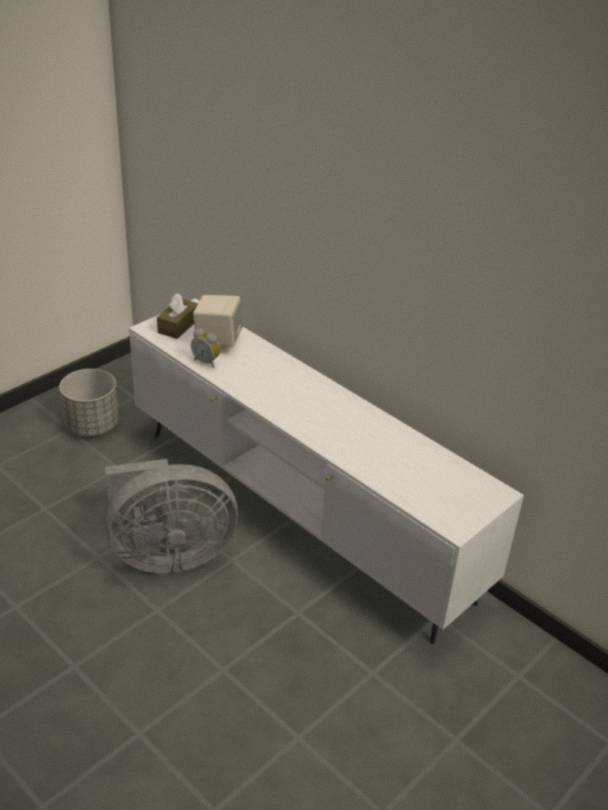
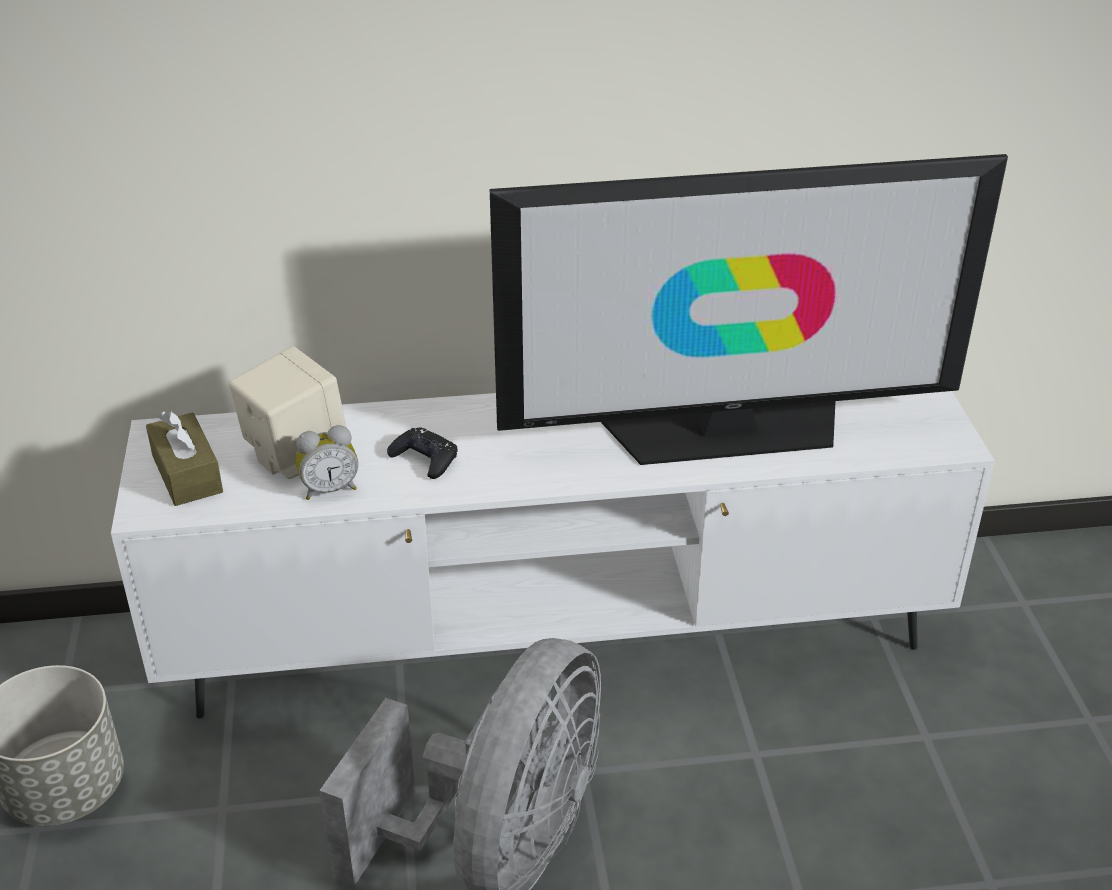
camera: 50 degrees left, 0 degrees up
(252, 375) = (424, 459): none -> black game controller
(373, 449) = (727, 431): none -> television

